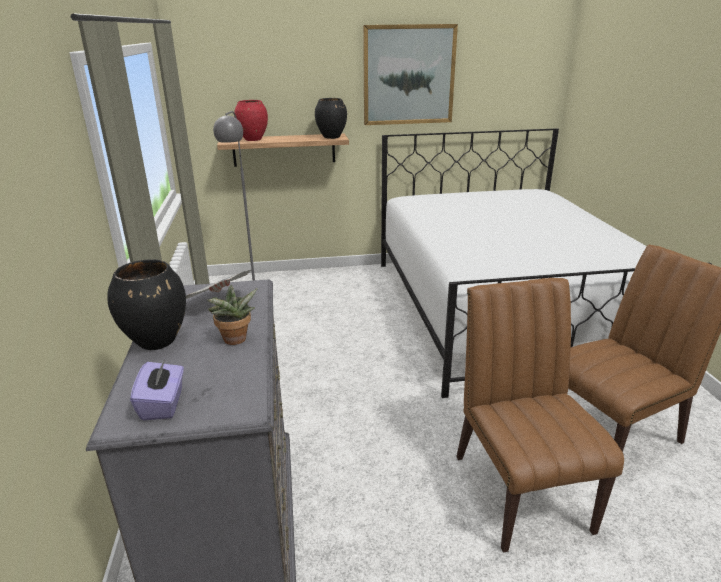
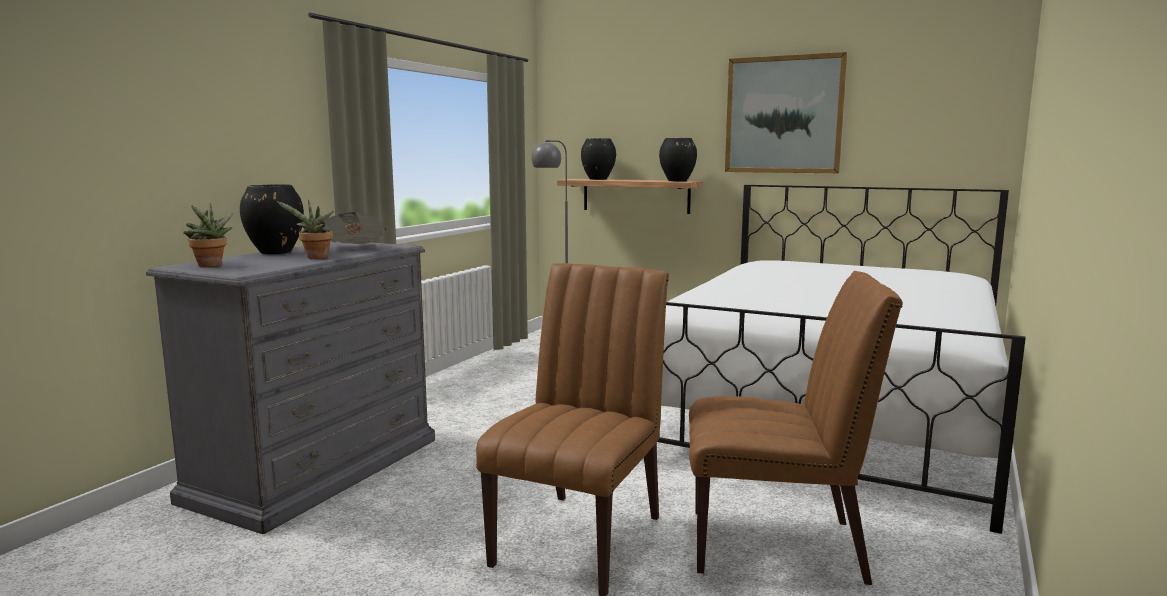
camera: 35 degrees right, 15 degrees down
(163, 404) = (211, 265): purple tissue box -> potted plant
(253, 139) = (597, 179): red vase -> black vase

